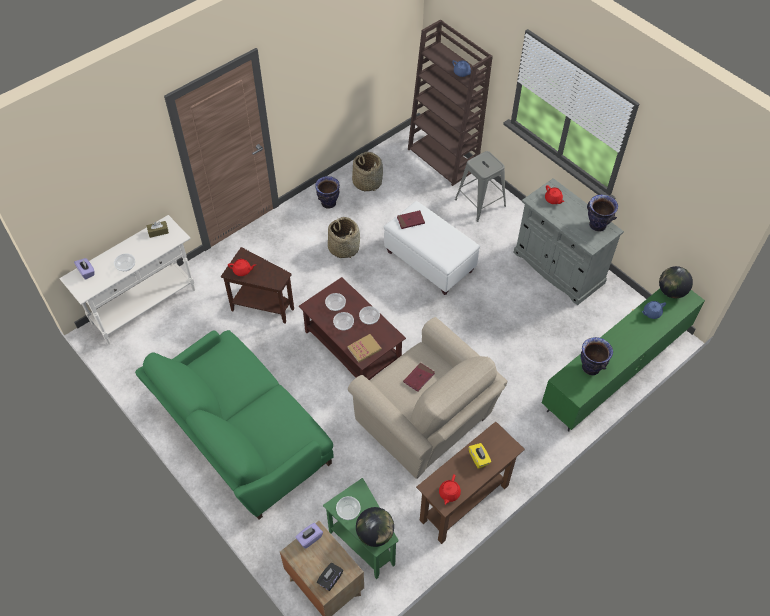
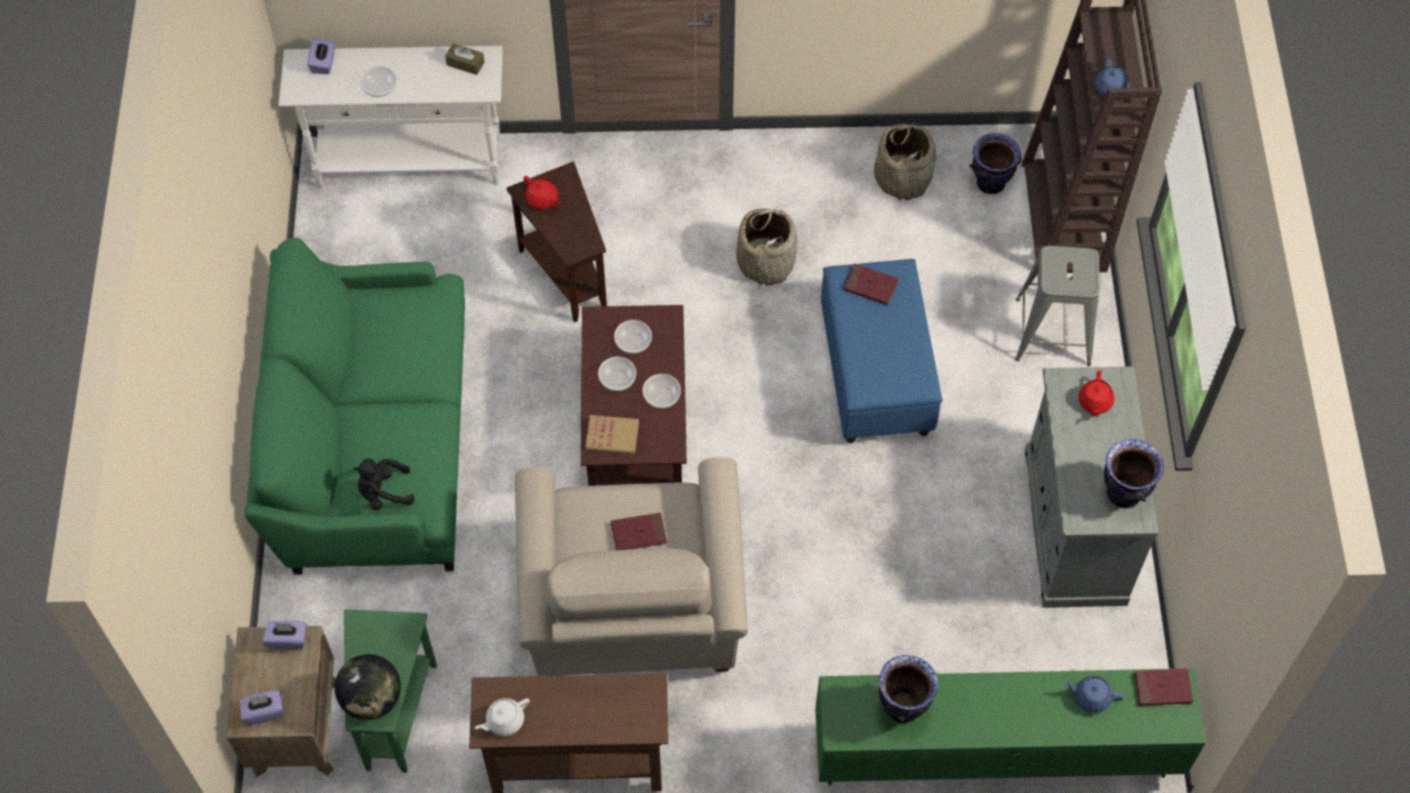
camera: 40 degrees right, 5 degrees up
(286, 443) = (384, 493): none -> black plush toy
(328, 203) = (809, 174): vase -> vase (990, 183)
(330, 579) = (264, 712): black tissue box -> purple tissue box
(348, 511) = (367, 643): bowl -> none
(430, 262) = (876, 374): white ottoman -> blue ottoman
(449, 493) = (504, 721): red teapot -> white teapot
(479, 459) = (591, 706): yellow tissue box -> none
(671, 291) = (1162, 688): globe -> red book

